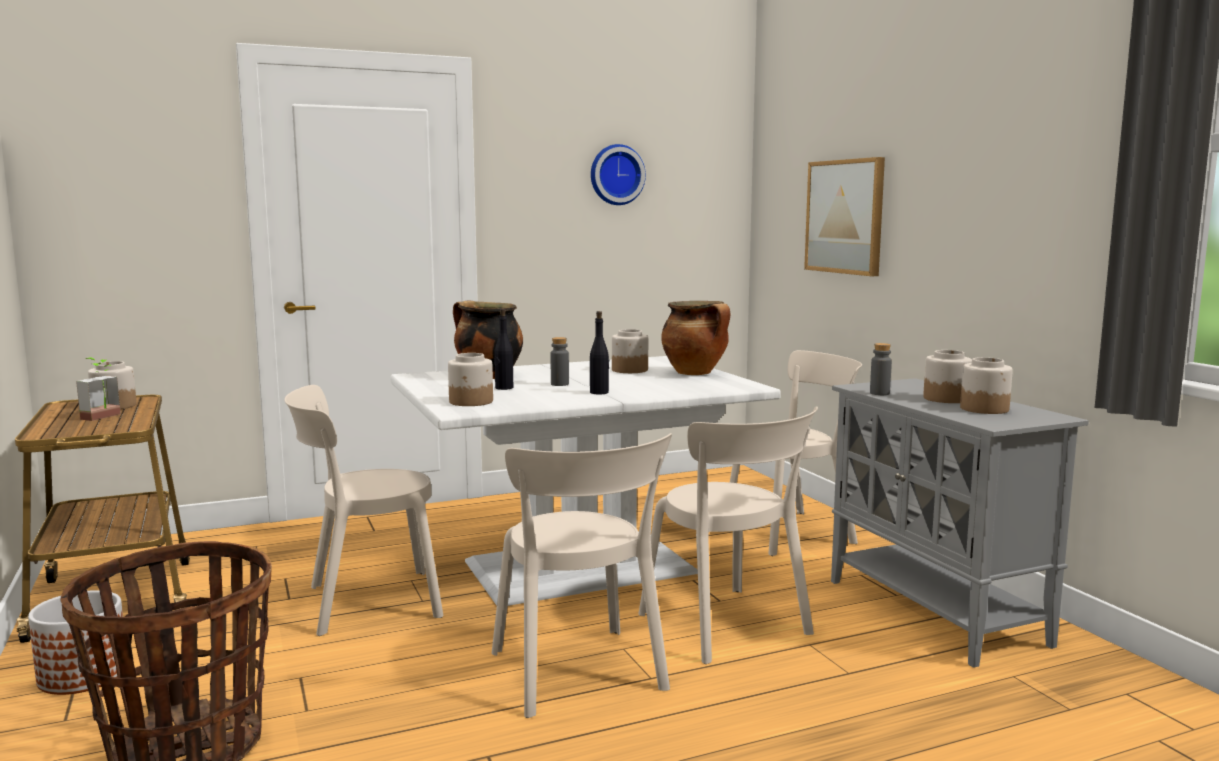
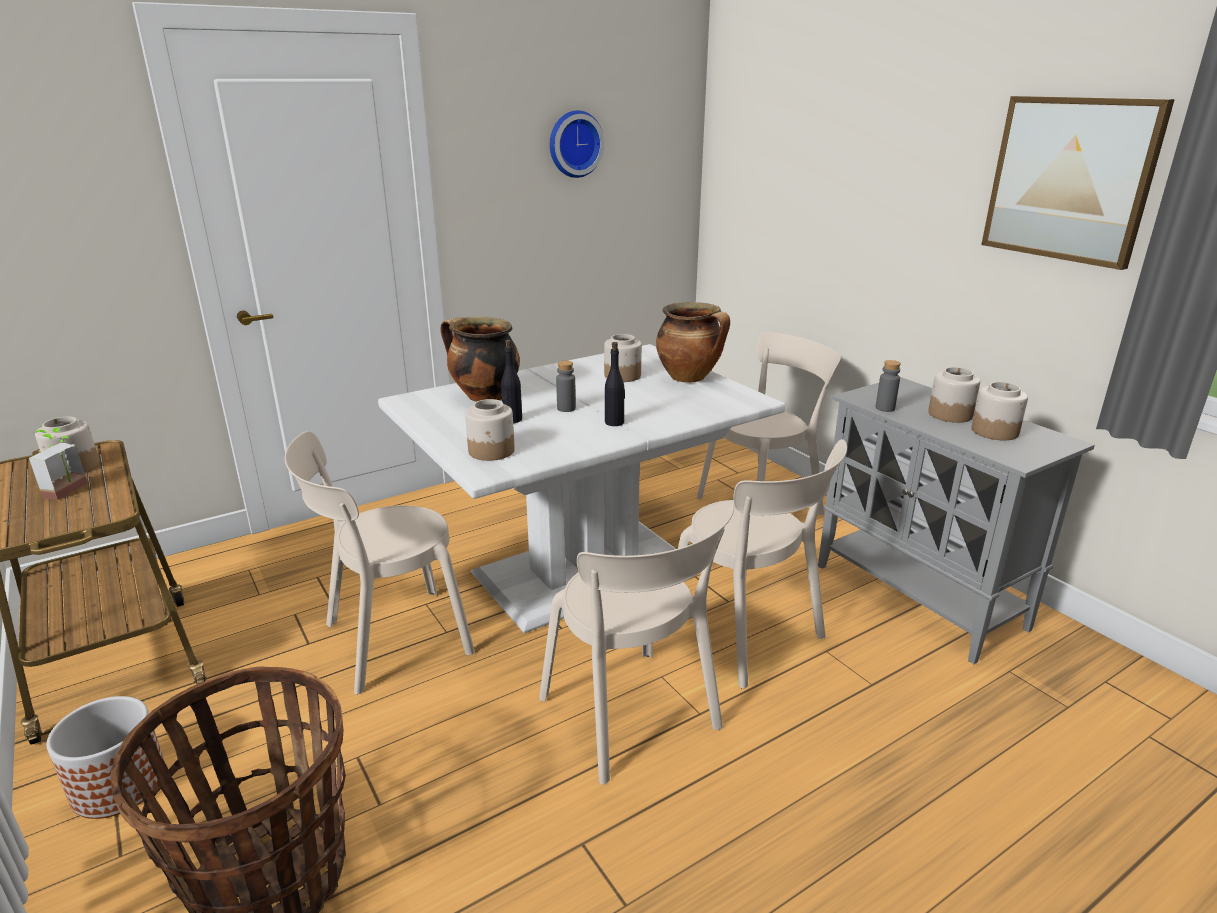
camera: 10 degrees left, 15 degrees up
(845, 216) = (816, 196): picture -> picture (1070, 179)

